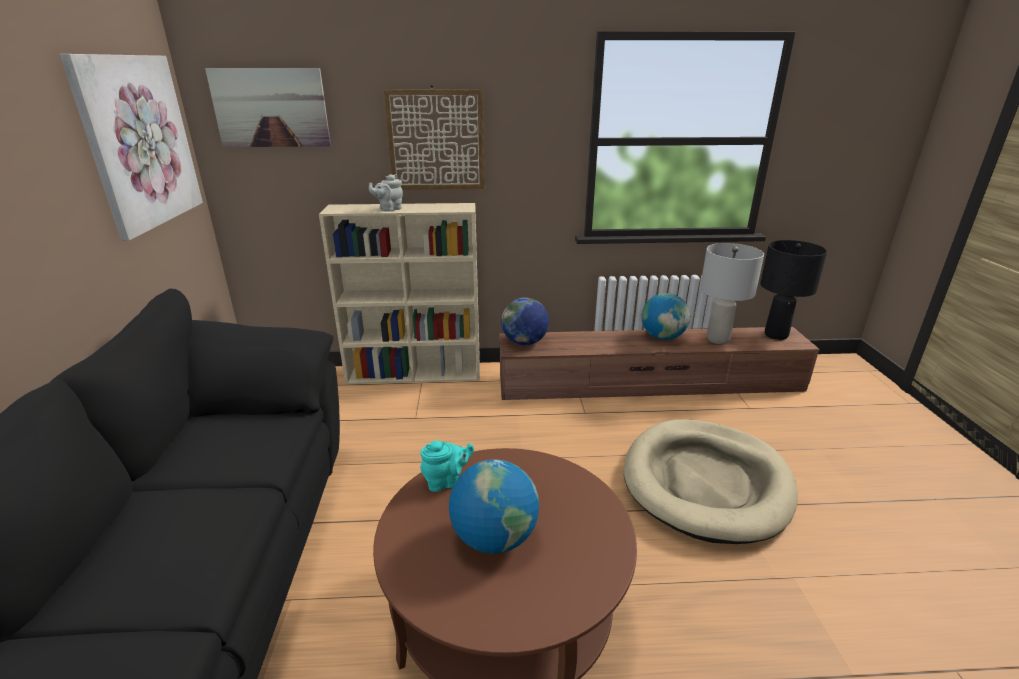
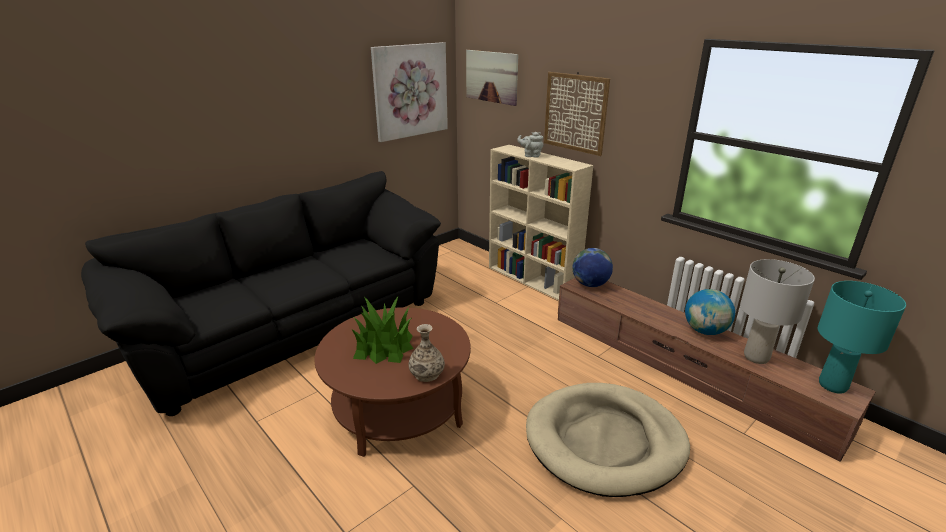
camera: 50 degrees right, 0 degrees up
(446, 481) = (406, 316): turquoise teapot -> none
(494, 538) = (383, 346): globe -> potted plant
(599, 528) = (426, 374): none -> vase
(776, 335) = (832, 386): black table lamp -> turquoise table lamp

